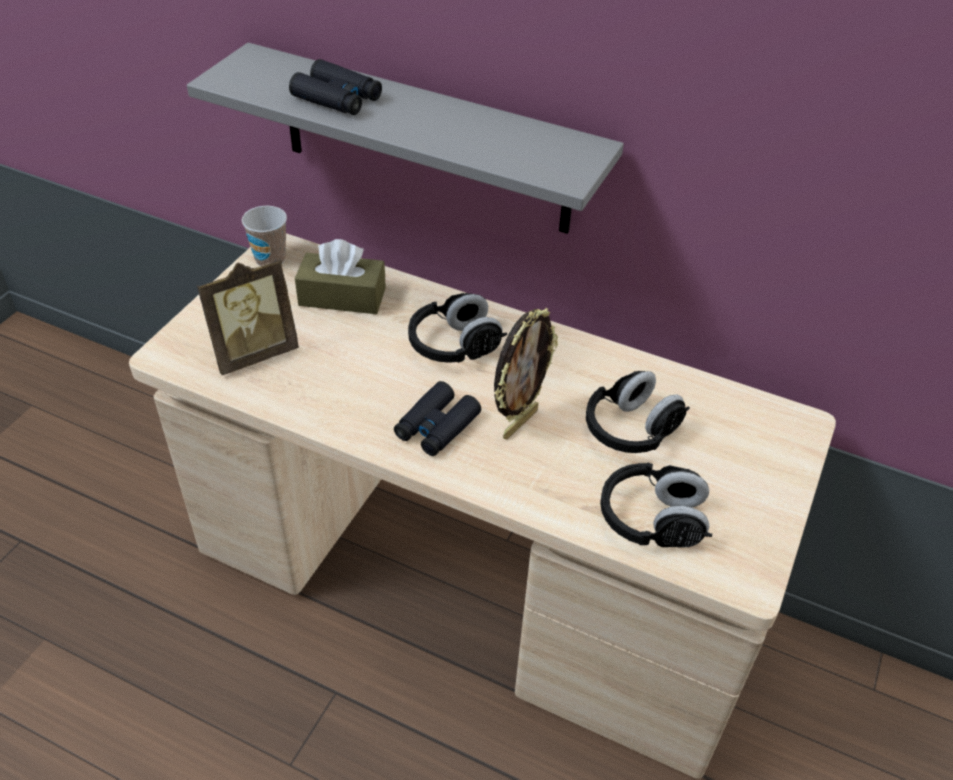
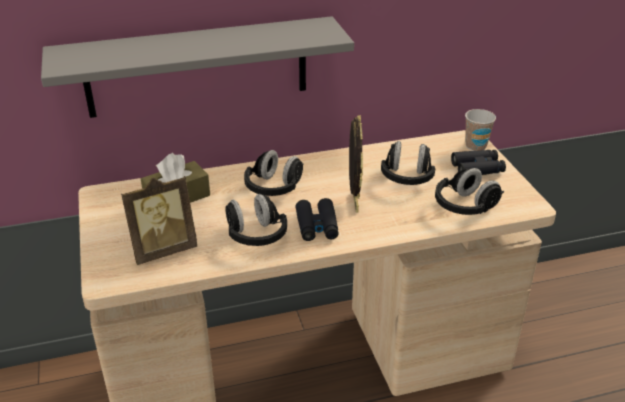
camera: 40 degrees left, 10 degrees down
(253, 353) = (163, 250): picture frame -> picture frame turned 45 degrees clockwise
(270, 259) = (103, 202): cup -> cup (475, 146)
(337, 98) = (153, 50): black binoculars -> black binoculars (477, 168)
(359, 395) = (256, 235): none -> black headphones

